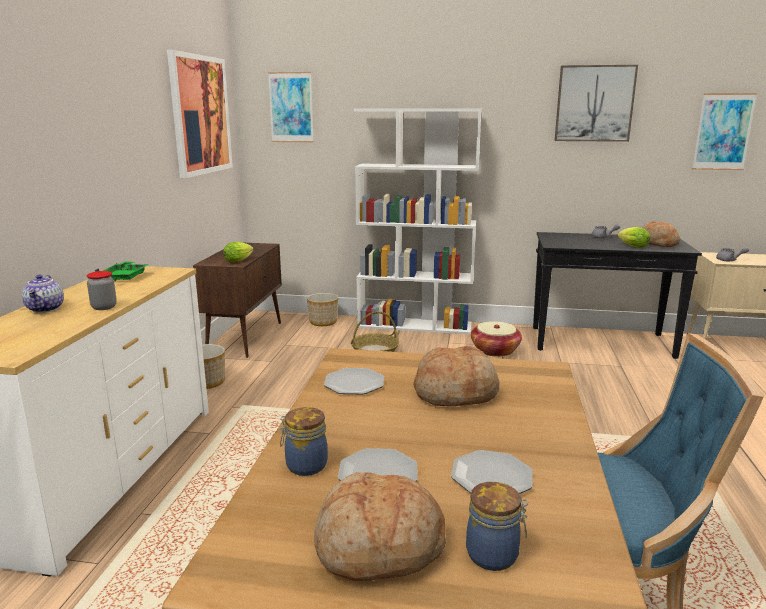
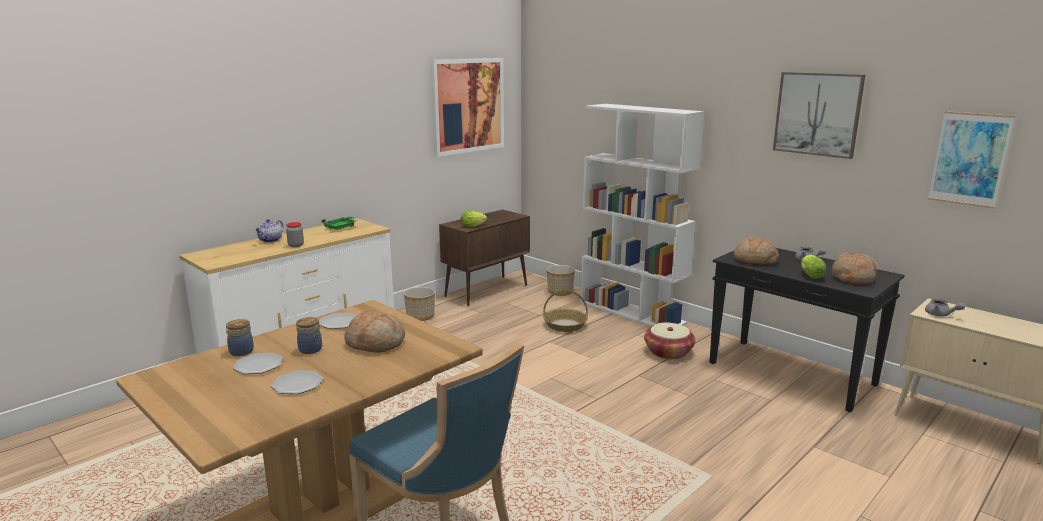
camera: 35 degrees right, 0 degrees up
(291, 107) = (557, 98): picture -> none
(379, 547) = (202, 390): bread -> bread (754, 260)
(494, 555) = (231, 410): jar -> jar (311, 350)

